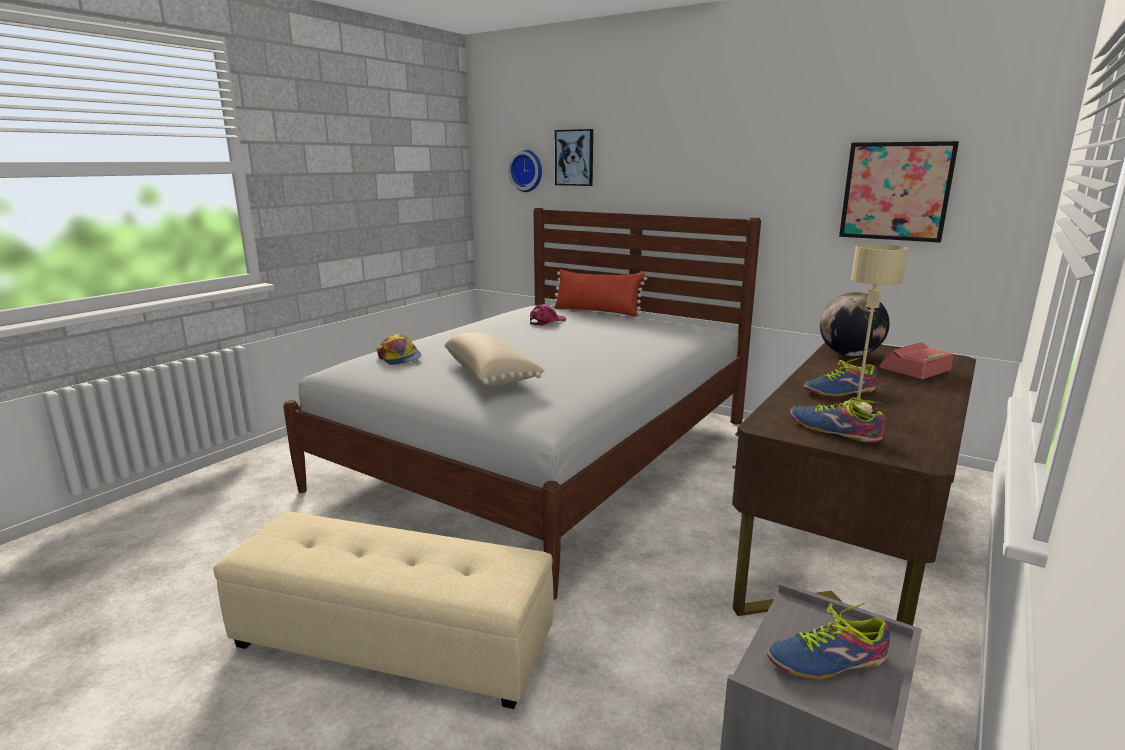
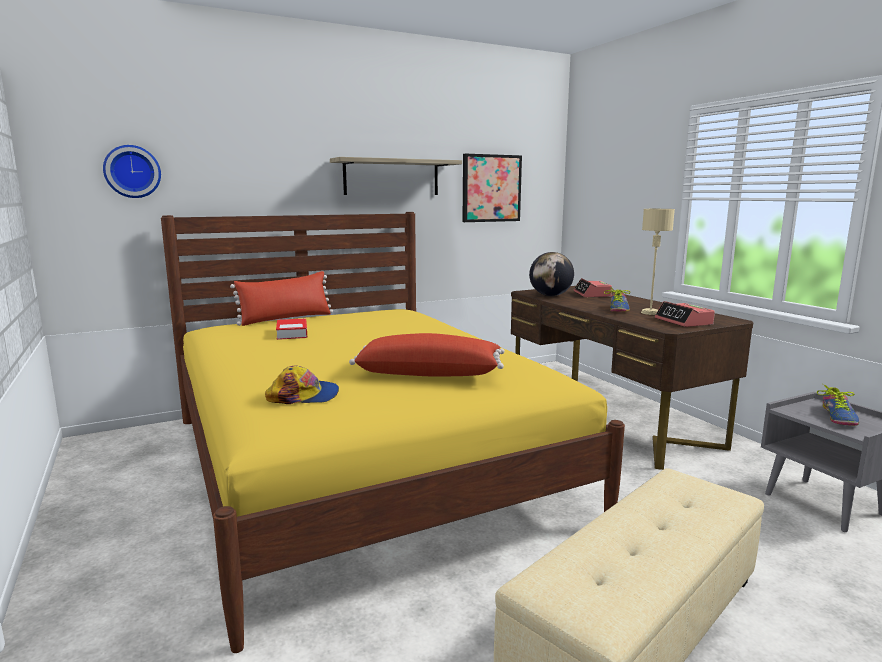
camera: 60 degrees left, 5 degrees down
(491, 375) = (429, 373): beige pillow -> red pillow
(544, 453) = (360, 465): white bed -> yellow bed
(547, 322) = (292, 333): pink cap -> book
(574, 157) = (206, 158): picture -> none
(746, 175) = (391, 177): none -> shelf
(834, 430) = (683, 322): shoe -> alarm clock

